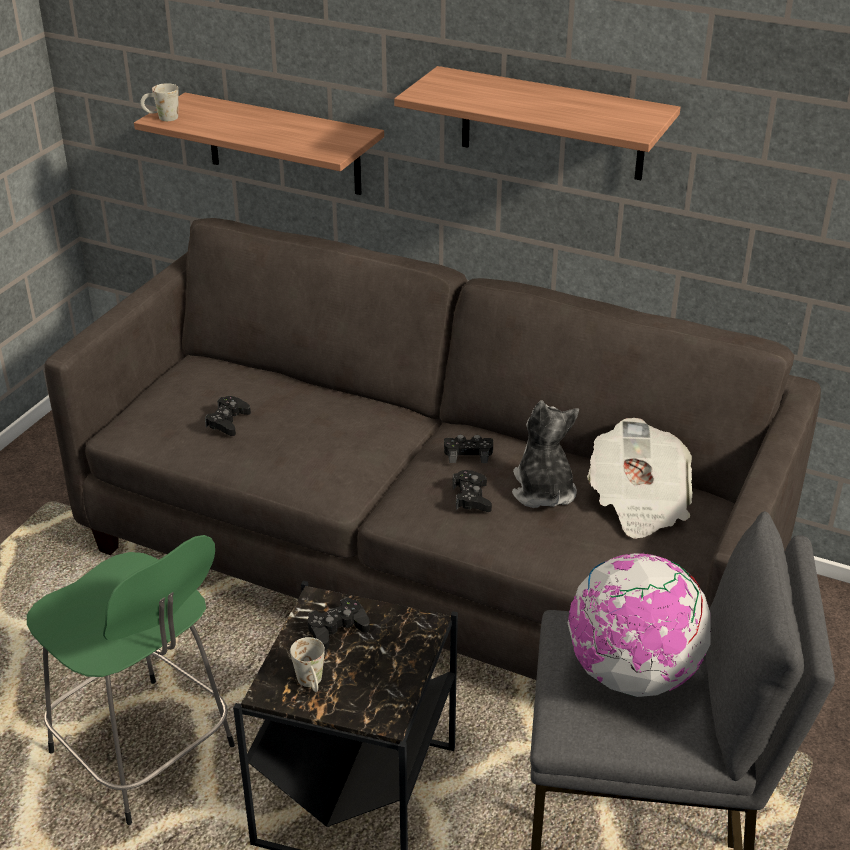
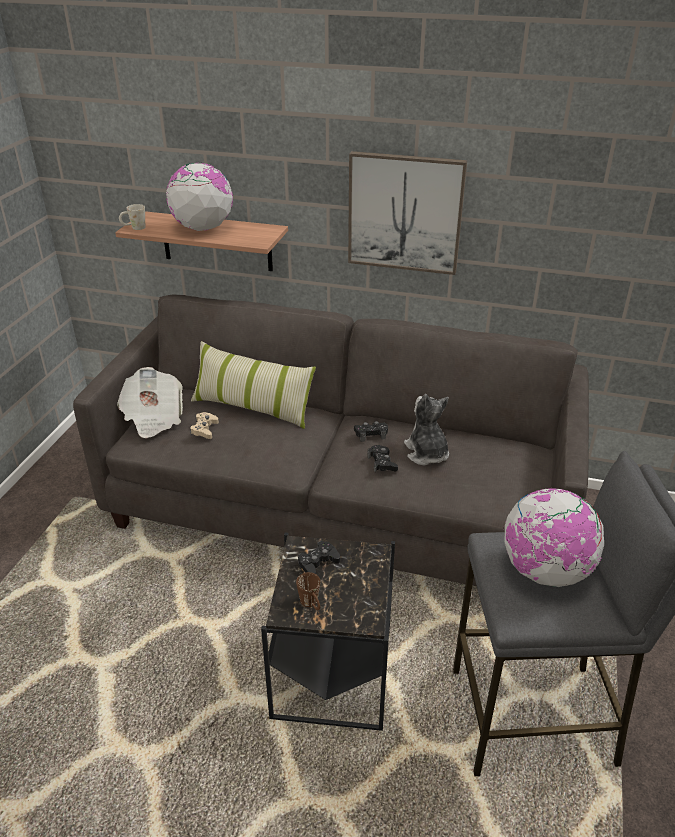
camera: 10 degrees left, 0 degrees up
(146, 754) = (181, 665): green stool -> none
(228, 421) = (204, 429): black game controller -> beige game controller
(258, 125) = (202, 228): none -> globe
(306, 396) = (252, 407): none -> pillow
(312, 684) = (311, 604): white mug -> brown mug
(552, 124) = (405, 213): shelf -> picture
(638, 502) = (489, 454): newspaper -> newspaper (153, 417)

